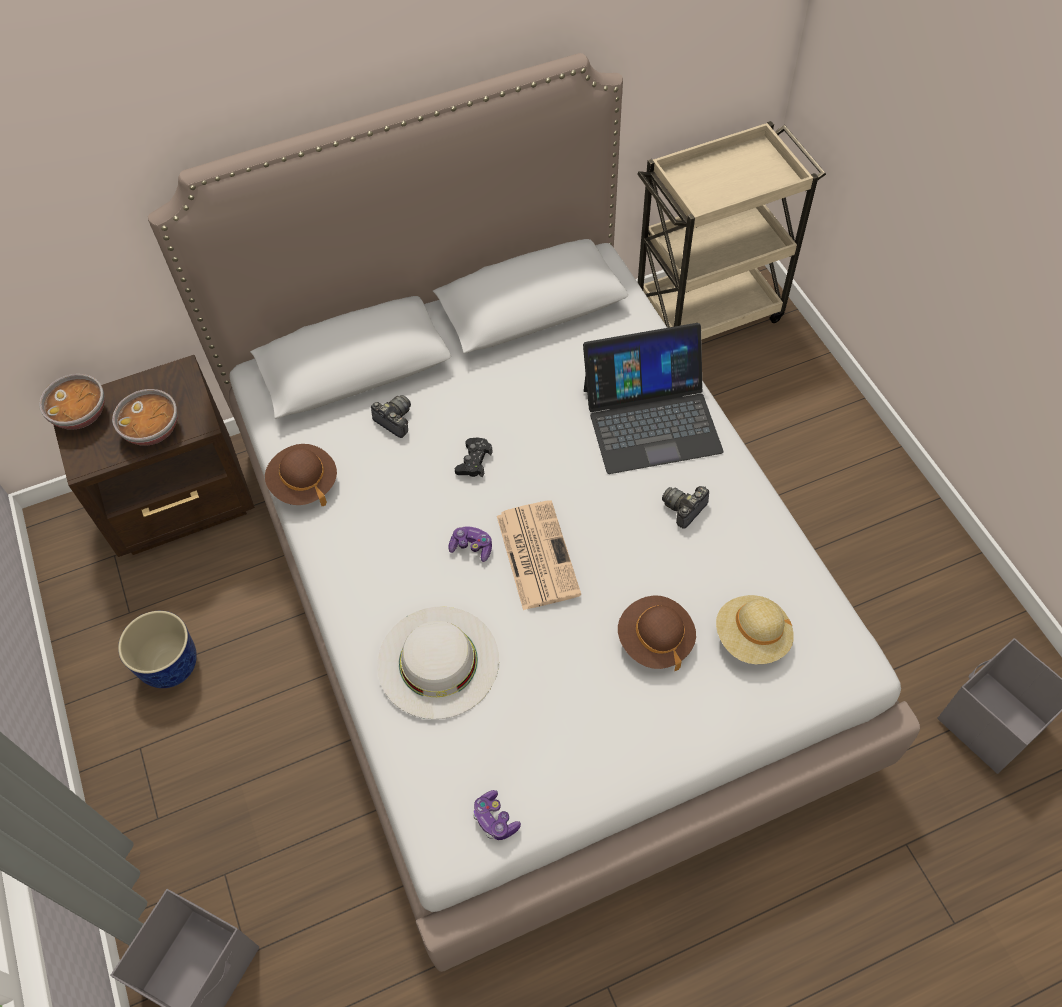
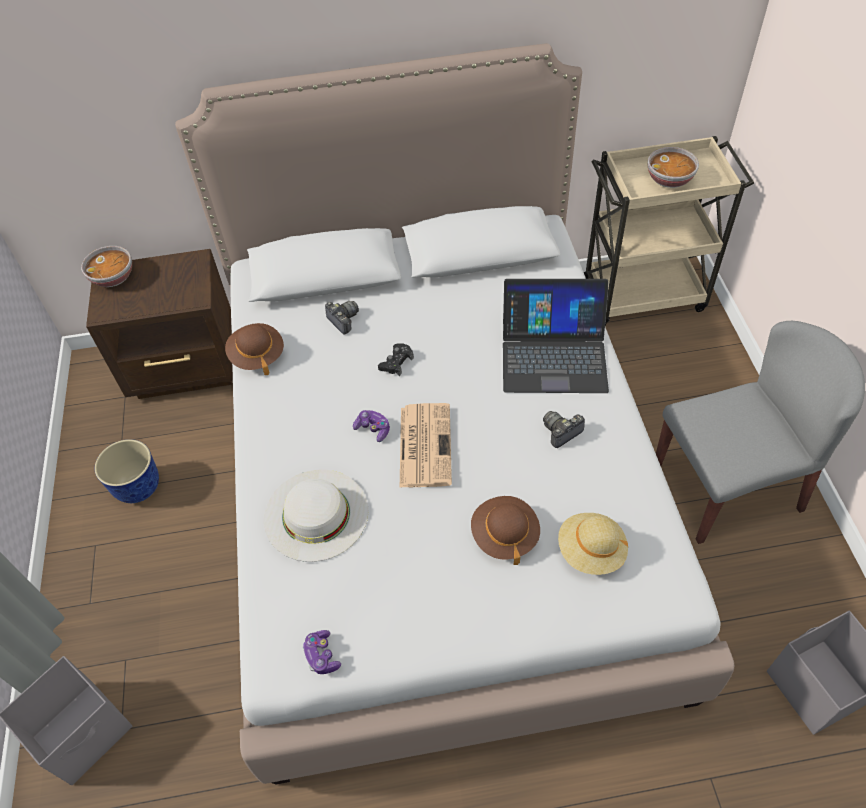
camera: 15 degrees right, 5 degrees down
(153, 430) = (161, 298): bowl -> bowl (669, 180)
(852, 523) = (727, 486): none -> grey chair

